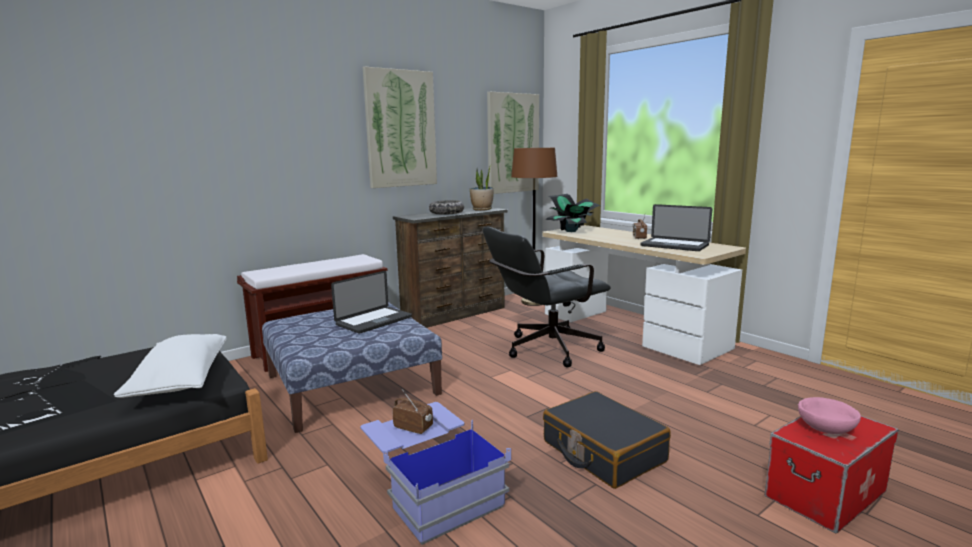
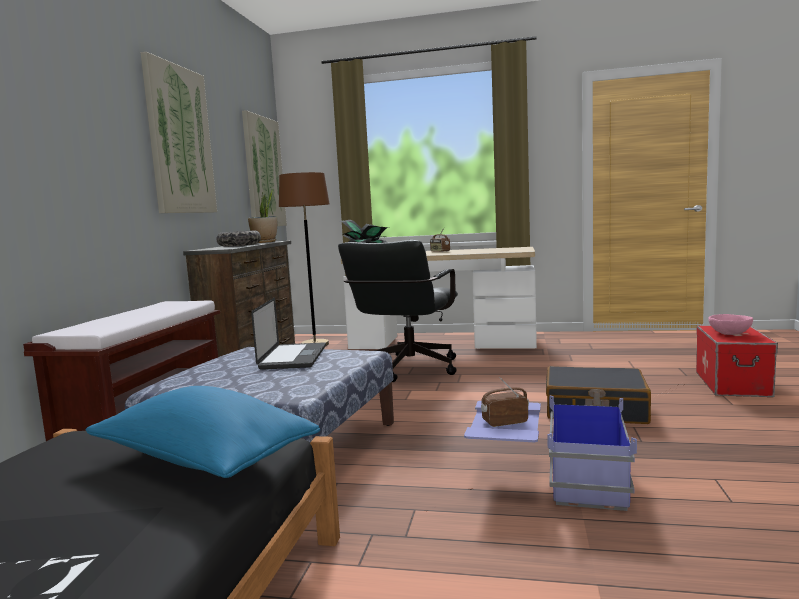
camera: 40 degrees left, 5 degrees down
(180, 381) = (203, 460): white pillow -> blue pillow
(674, 246) = (485, 250): laptop -> none

